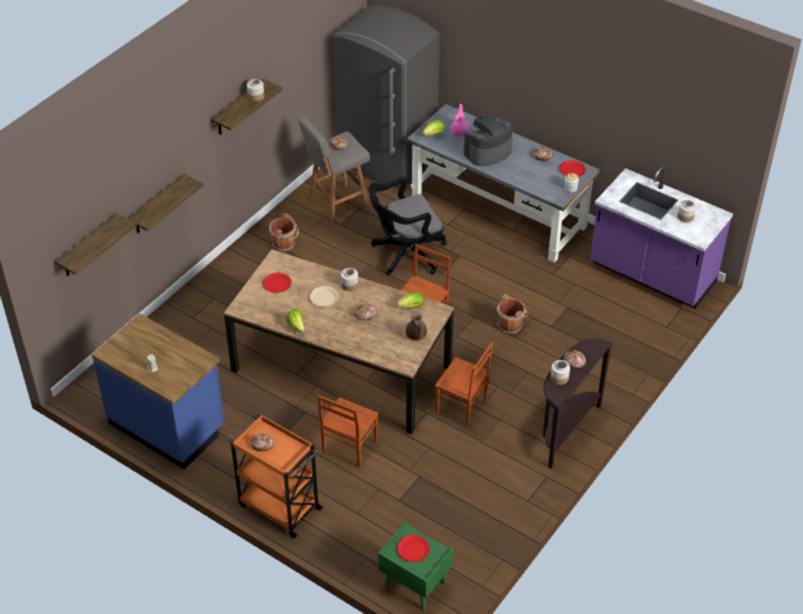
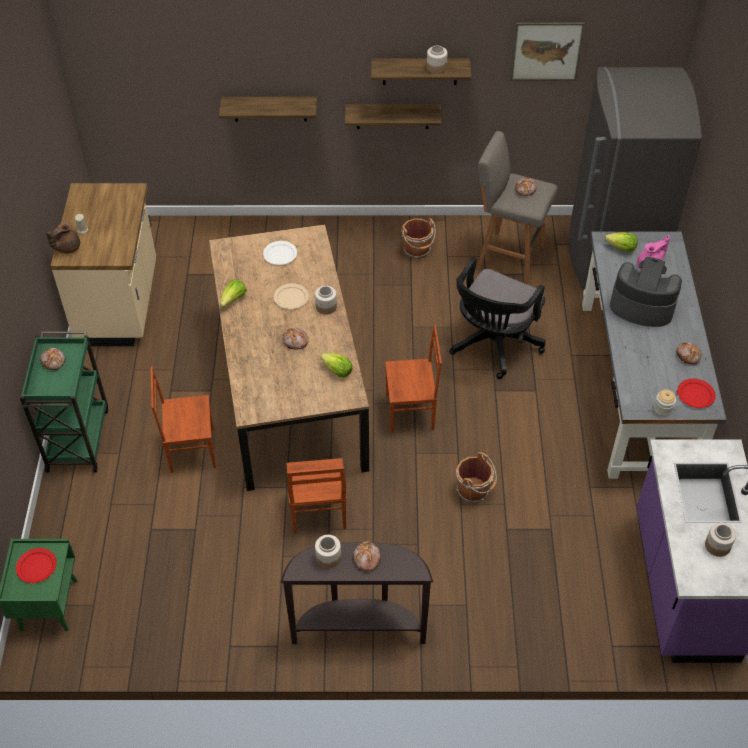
camera: 55 degrees right, 5 degrees up
(88, 246) = (160, 94): shelf -> shelf (392, 116)
(168, 425) = (120, 305): blue counter -> beige counter
(277, 284) = (280, 254): red plate -> white plate
(278, 506) = (78, 438): orange cart -> green cart
(300, 44) = (546, 51): none -> picture
(405, 254) = (493, 346): black office chair -> black office chair turned 90 degrees counterclockwise
(416, 336) = (298, 398): brown teapot -> brown teapot (67, 248)

